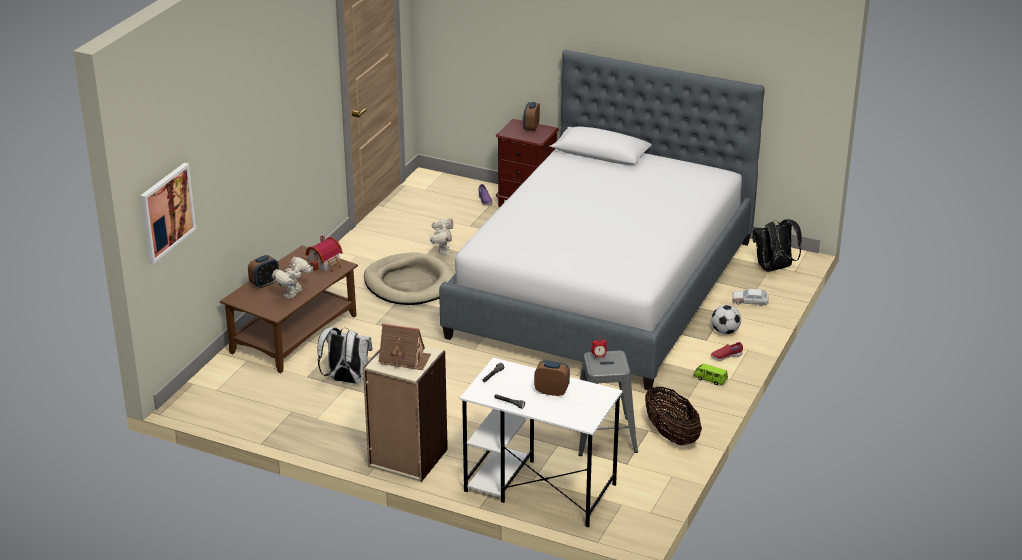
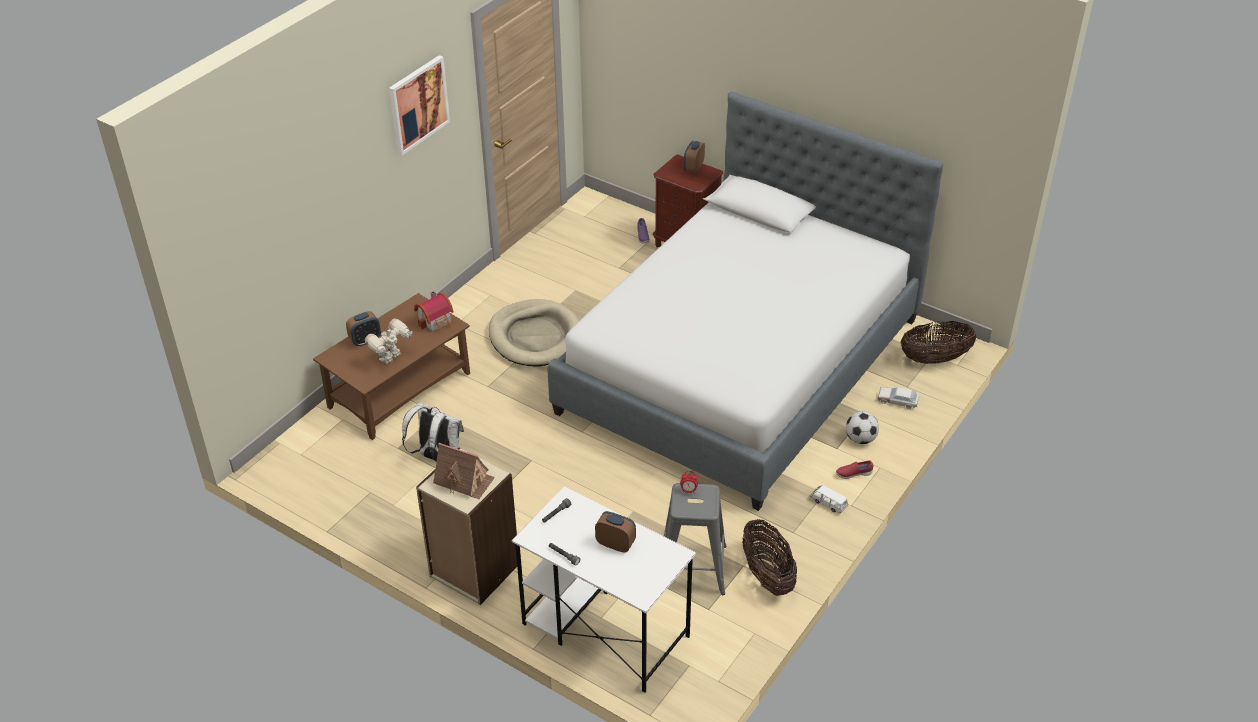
camera: 10 degrees right, 10 degrees up
(166, 212) = (235, 279): picture -> picture (418, 104)
(442, 251) = (582, 298): toy robot -> none
(710, 379) = (828, 503): green toy car -> white toy car
(774, 268) = (934, 359): black backpack -> basket

